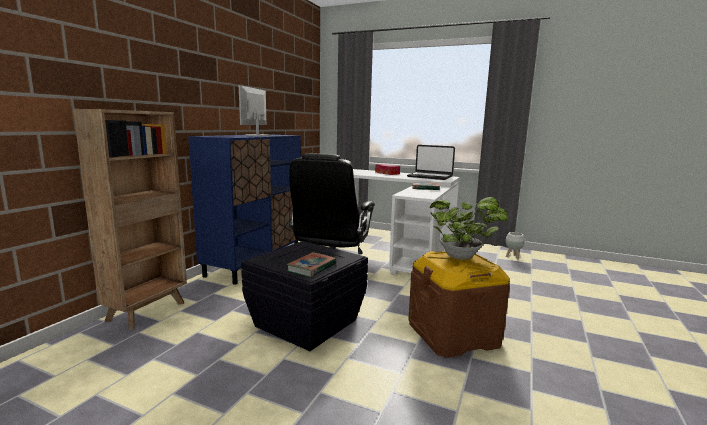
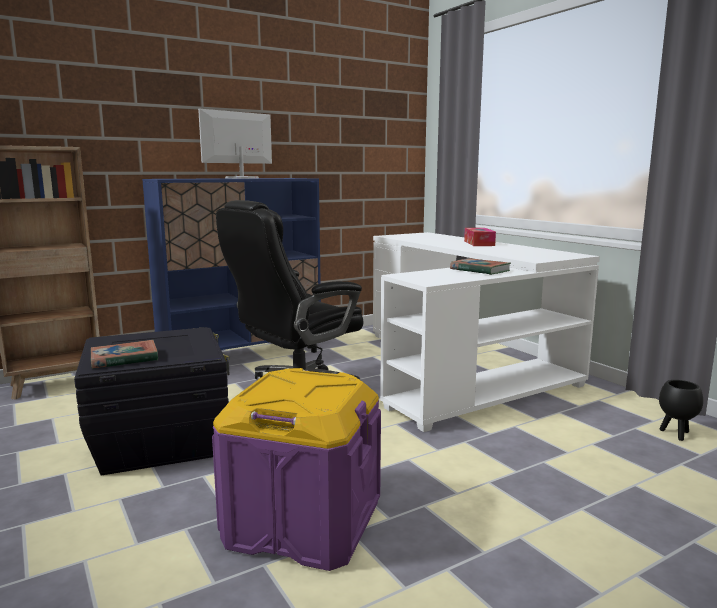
camera: 35 degrees right, 0 degrees up
(430, 176) = (535, 252): laptop -> none
(453, 334) = (303, 522): brown storage box -> purple storage box
(462, 257) = (315, 386): potted plant -> none
(512, 257) = (676, 434): white planter -> black planter

